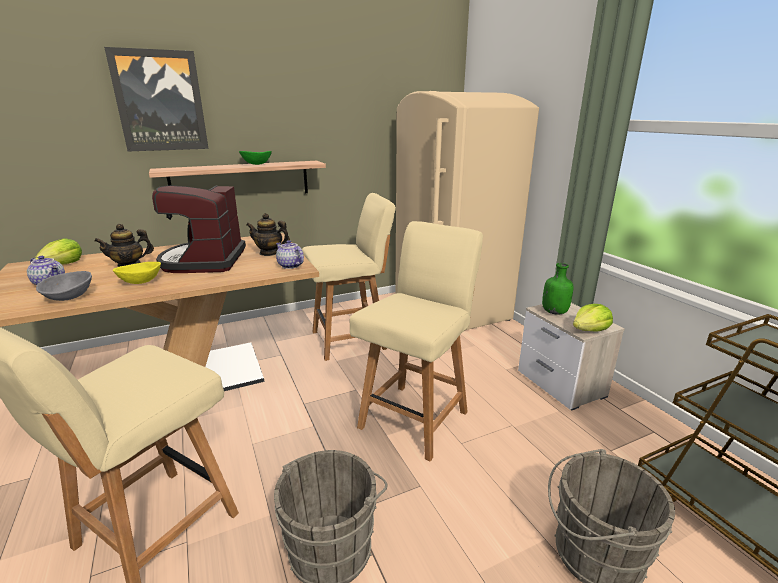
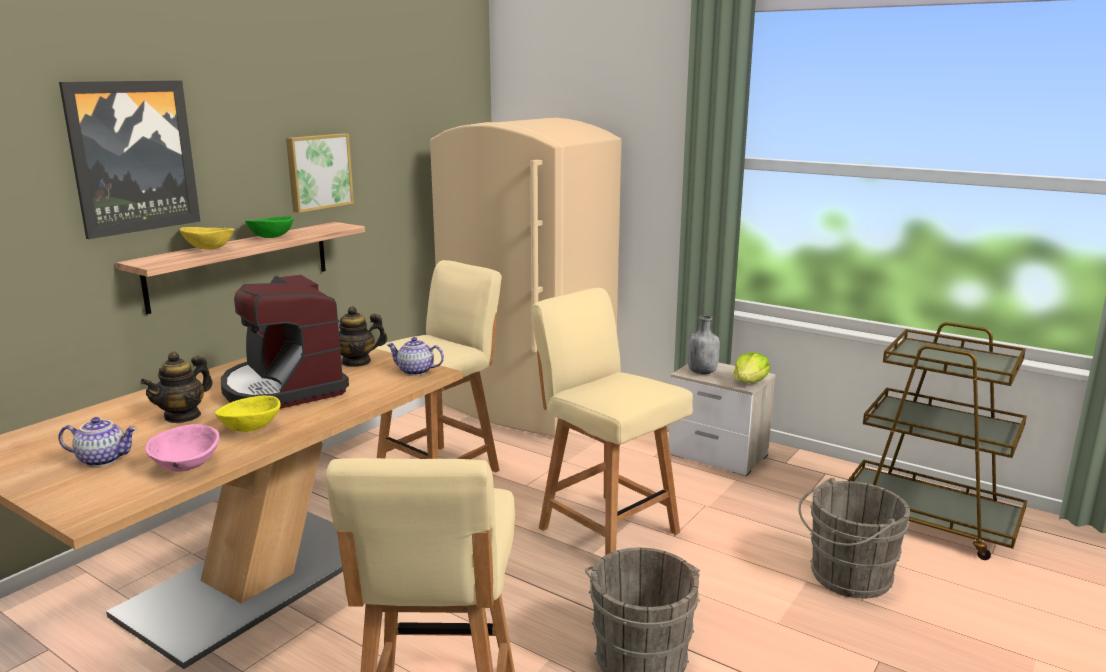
camera: 30 degrees left, 5 degrees down
(63, 265) = (57, 436): lettuce -> none
(70, 298) = (186, 466): grey bowl -> pink bowl
(208, 167) = (209, 249): none -> yellow bowl
(304, 124) = (318, 171): none -> picture
(415, 418) = (606, 528): beige chair -> beige chair turned 45 degrees counterclockwise
(554, 312) = (702, 372): green bottle -> grey bottle

